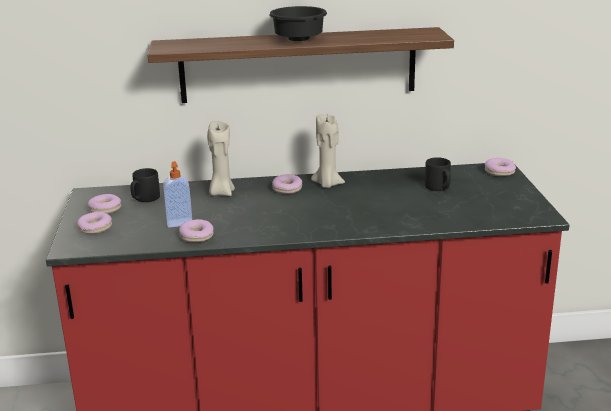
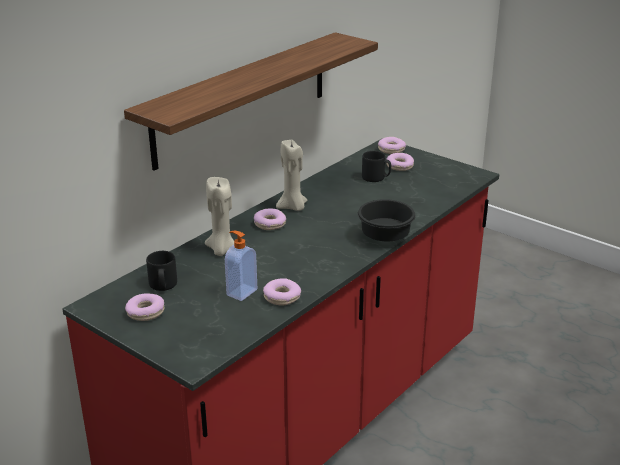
camera: 45 degrees left, 5 degrees up
(95, 228) = (176, 334): donut -> donut (399, 166)
(297, 40) = (262, 73): black bowl -> black bowl (384, 237)

